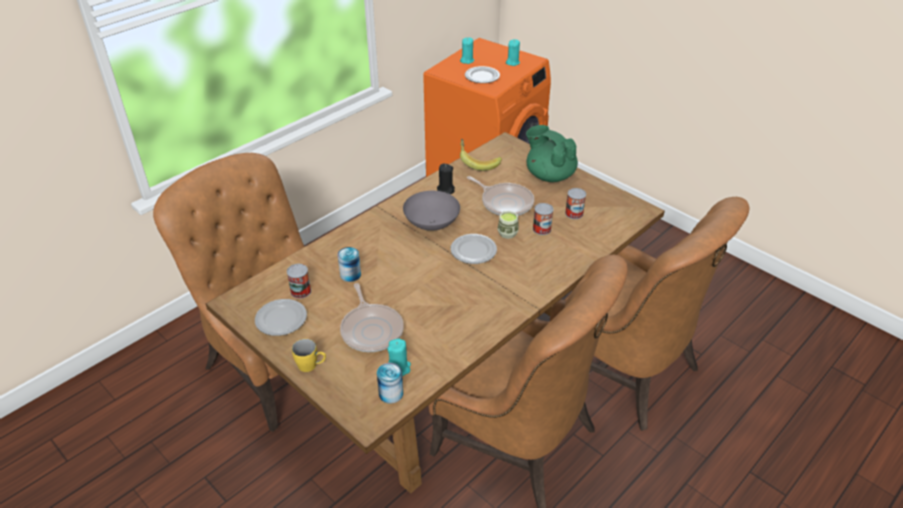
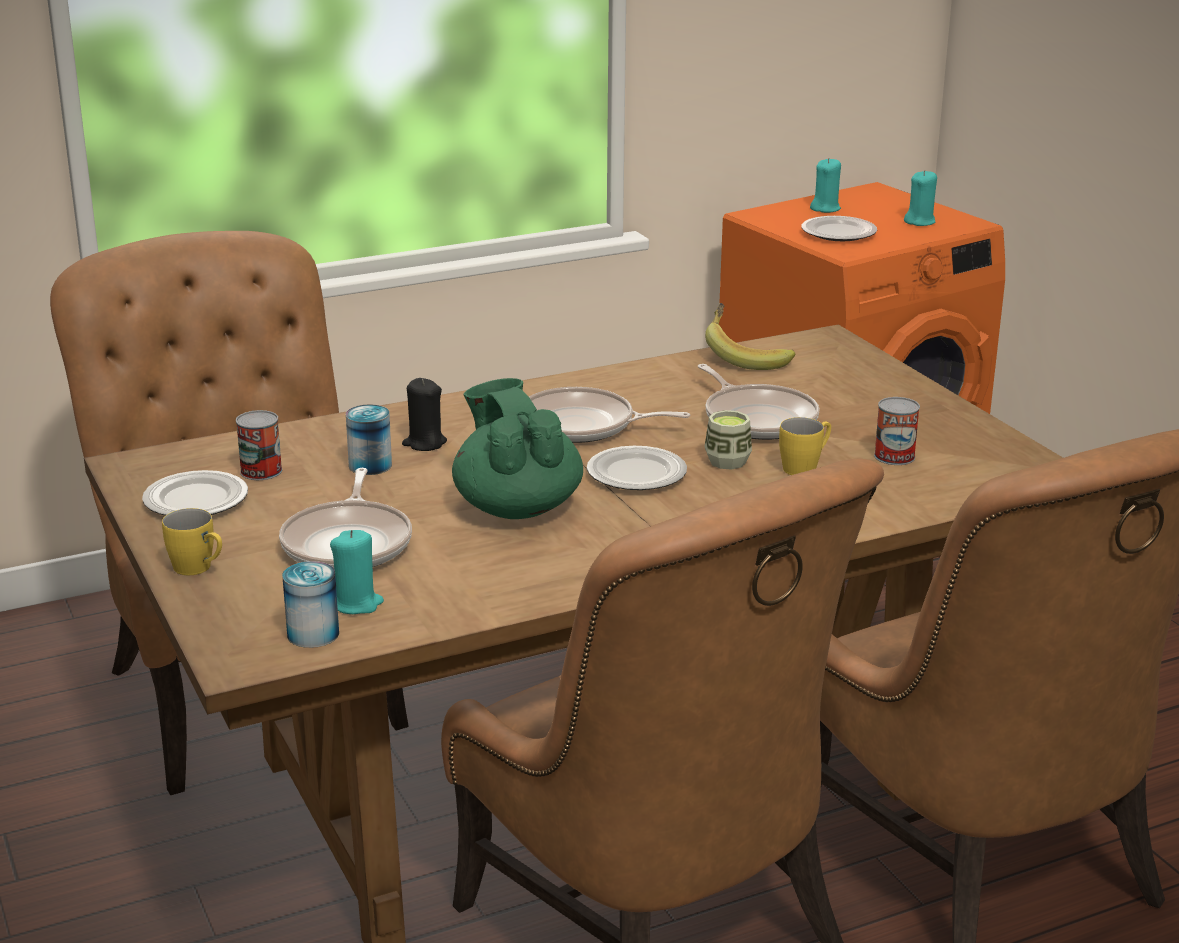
camera: 20 degrees right, 15 degrees down
(432, 224) = (583, 426): grey bowl -> frying pan
(445, 190) = (648, 384): black candle -> black candle (424, 443)
(541, 229) = (805, 467): can -> yellow mug
(549, 175) = (884, 395): green teapot -> green teapot (517, 507)

